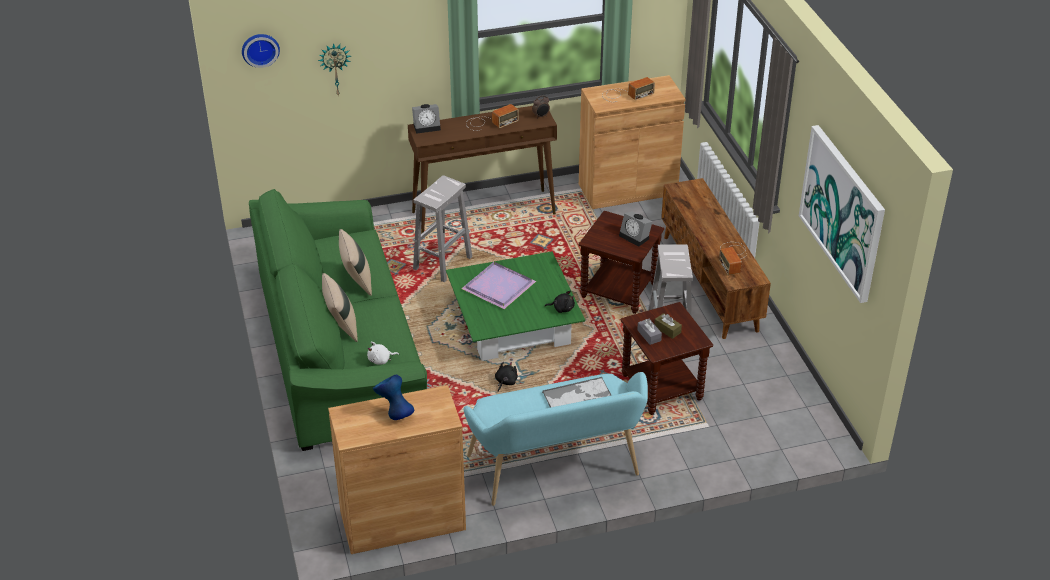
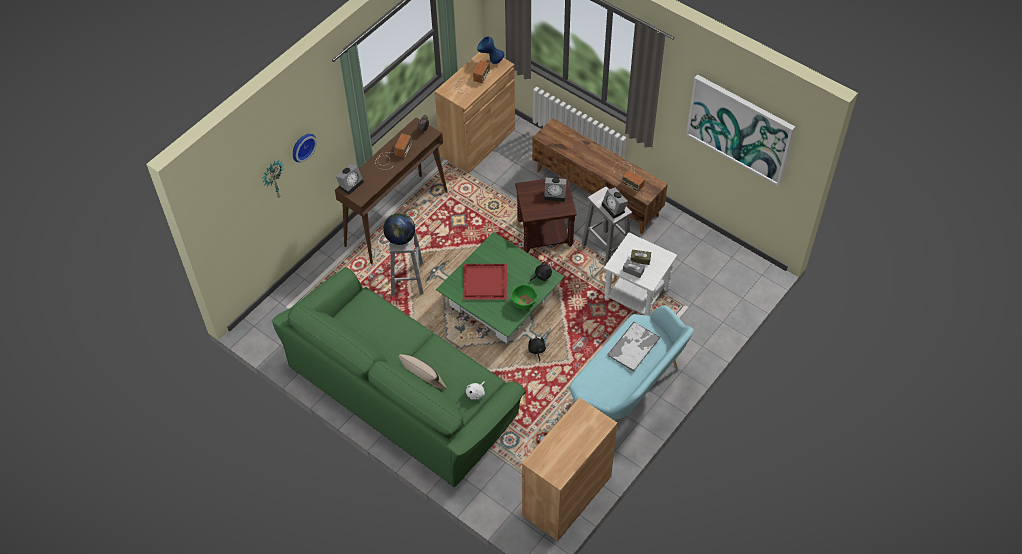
camera: 35 degrees left, 15 degrees up
(260, 49) = (222, 200): wall clock -> wall clock (302, 146)
(356, 281) = (398, 339): beige pillow -> none
(394, 413) = (567, 440): blue vase -> blue vase (490, 60)
(434, 194) = (400, 238): none -> globe
(497, 287) = (484, 283): purple tray -> red tray
(518, 322) = (523, 303): none -> green bowl
(662, 387) = (637, 294): brown side table -> white side table
(676, 266) = (614, 208): none -> alarm clock

